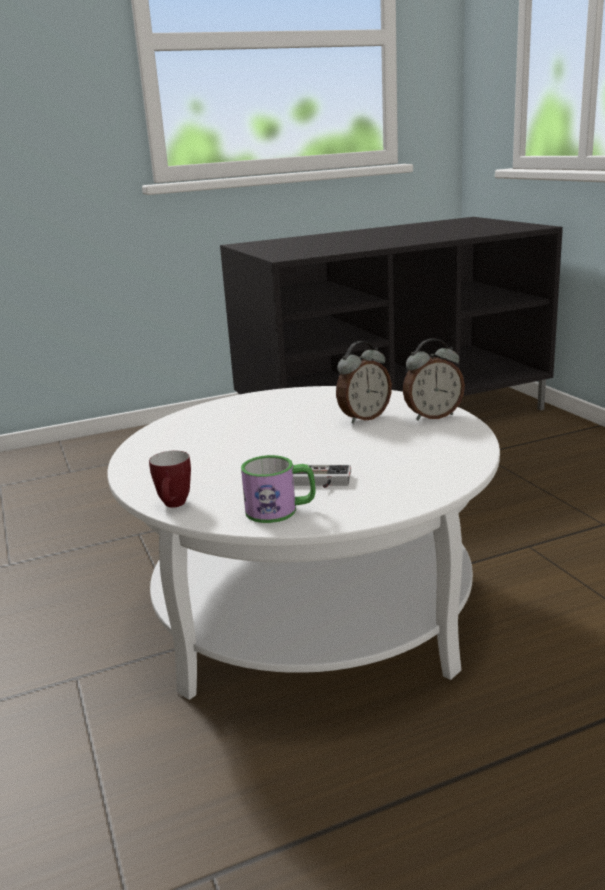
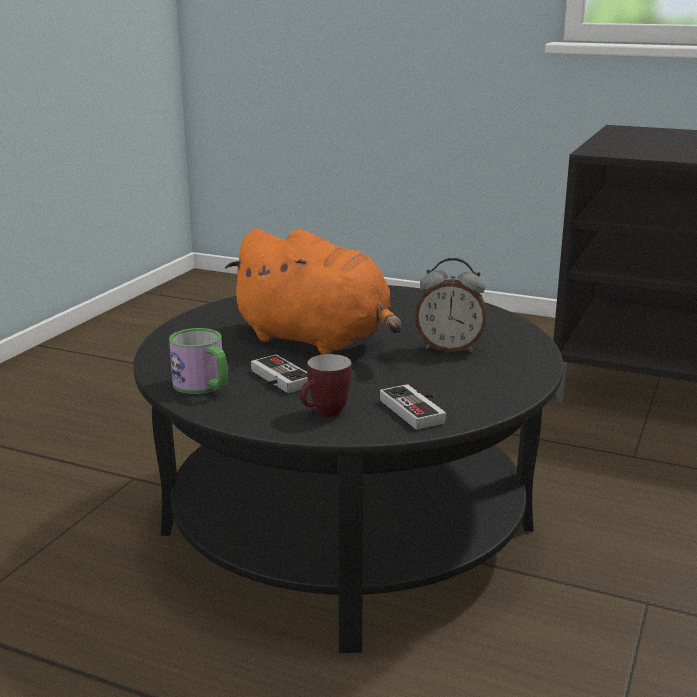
camera: 45 degrees right, 0 degrees up
(174, 506) = (162, 350): mug -> mug (325, 414)
(271, 448) = (317, 340): none -> orange plush toy
(313, 607) = (348, 528): white coffee table -> black coffee table
(432, 416) = (509, 373): alarm clock -> none
(446, 456) = (418, 410): none -> game controller

